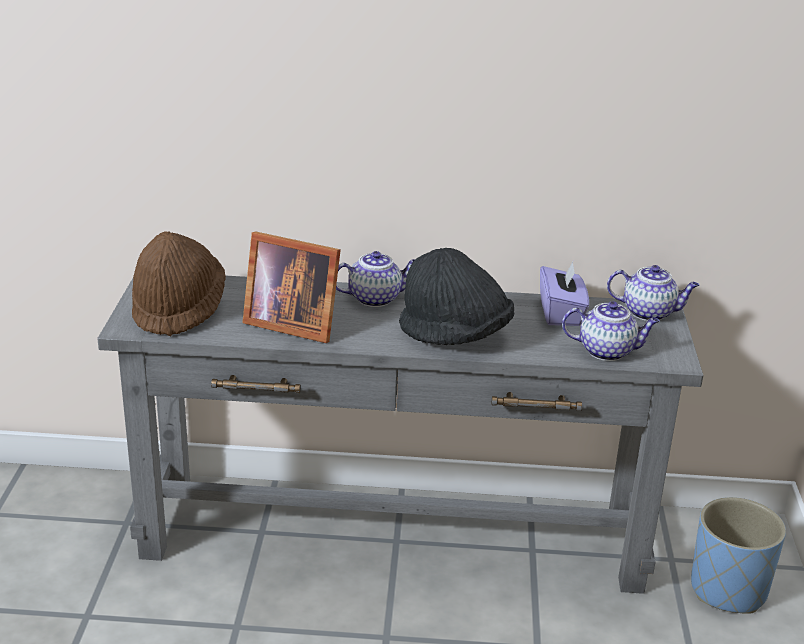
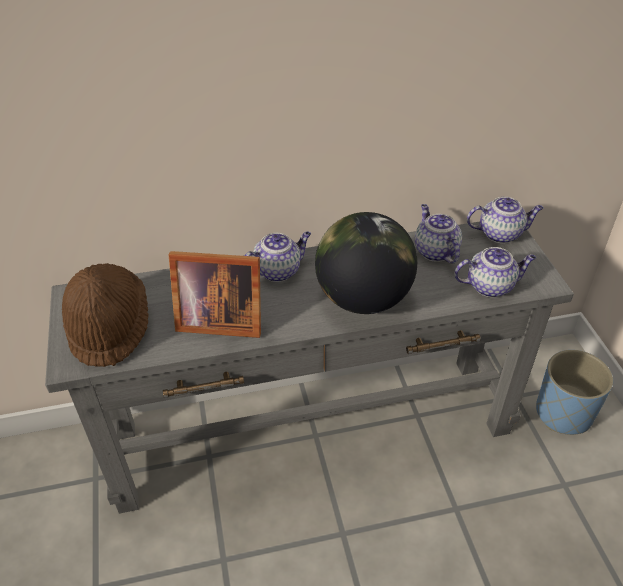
camera: 15 degrees left, 15 degrees up
(455, 336) = (363, 299): black hat -> globe
(561, 313) = (435, 251): purple tissue box -> teapot

